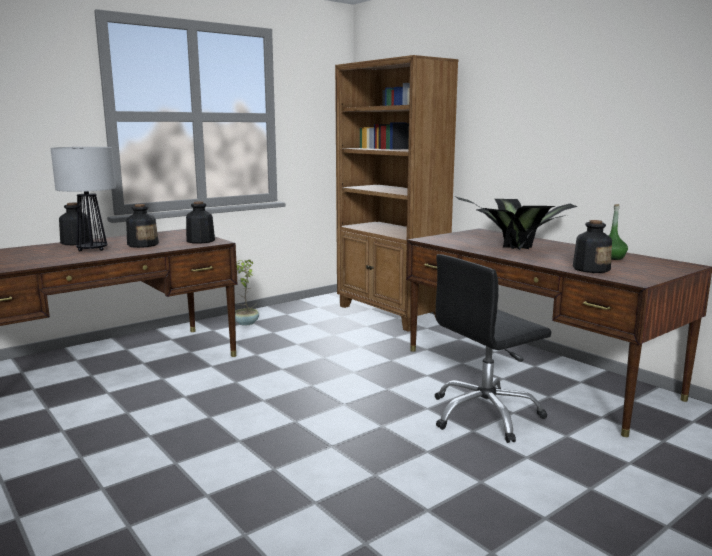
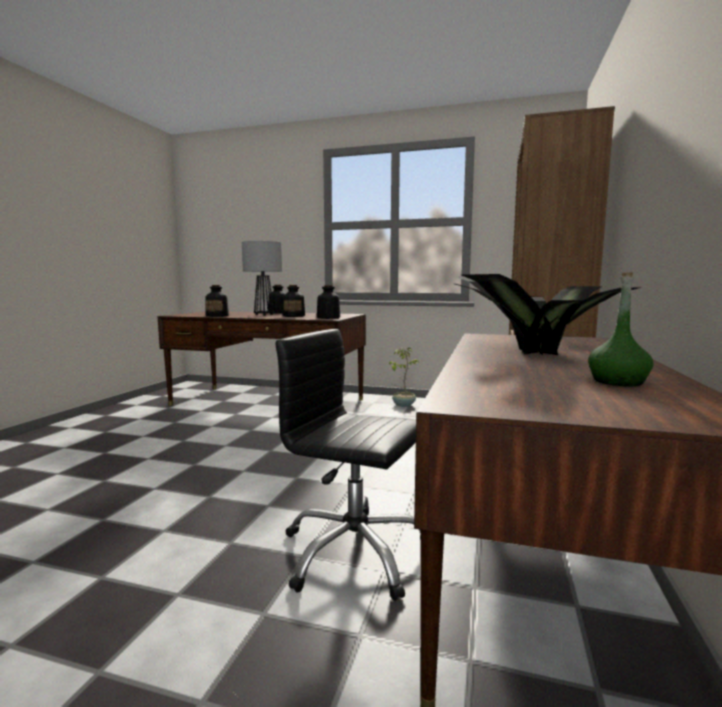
camera: 55 degrees right, 5 degrees down
(591, 269) = (489, 380): bottle -> bottle (217, 316)

